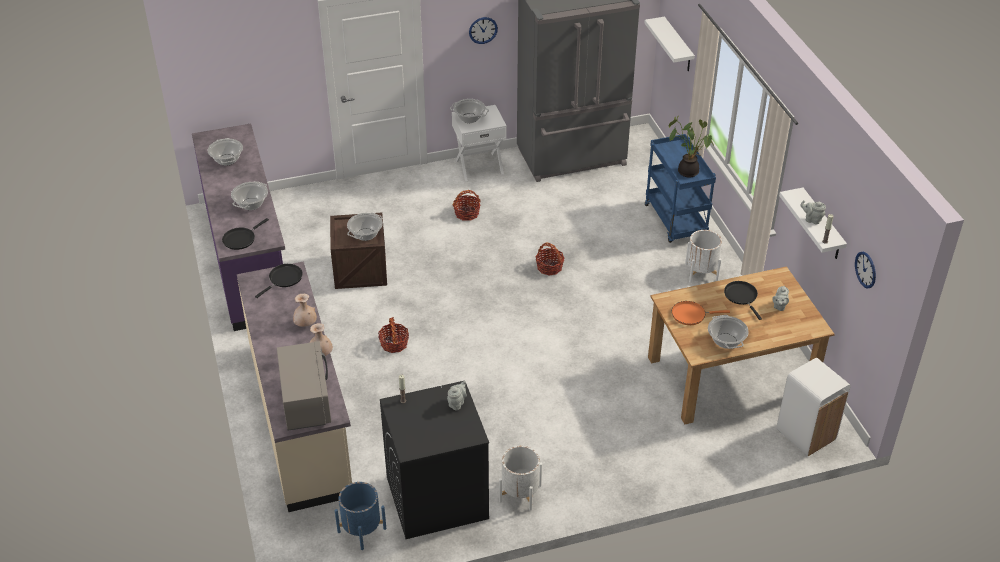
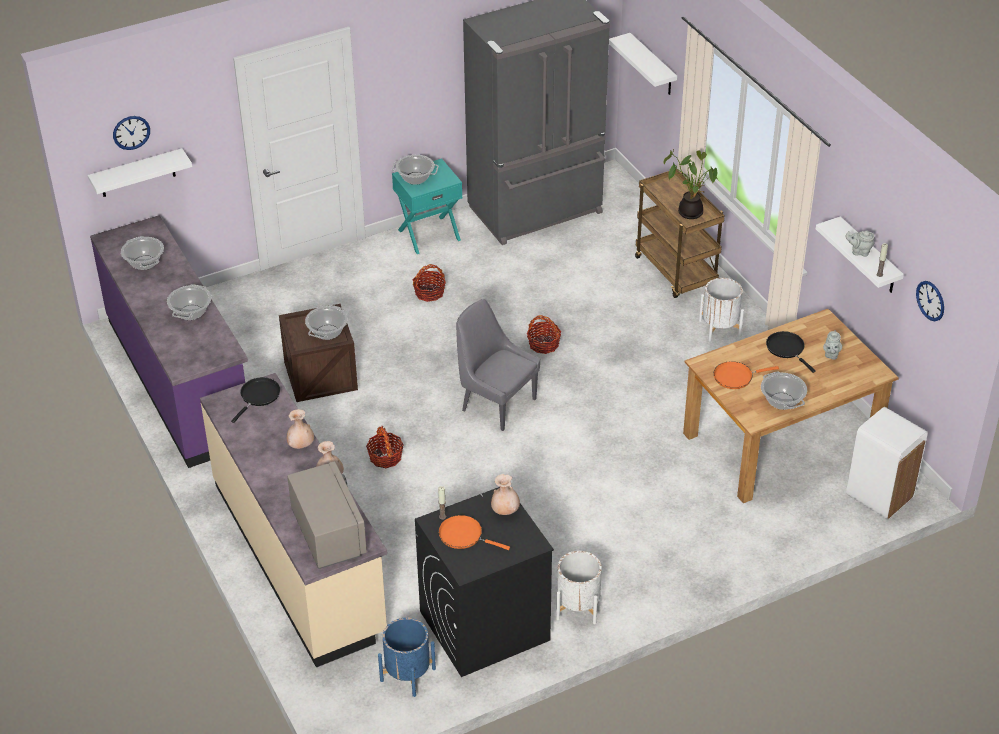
camera: 10 degrees left, 0 degrees up
(233, 87) = (137, 173): none -> white shelf
(241, 239) = (192, 356): black frying pan -> none
(416, 419) = (464, 535): none -> orange frying pan
(457, 403) = (505, 511): grey teapot -> beige vase
(479, 166) = (428, 234): white nightstand -> turquoise nightstand
(483, 30) = (424, 72): wall clock -> wall clock (131, 132)
(497, 311) = (496, 403): none -> grey chair
(676, 221) = (676, 272): blue cart -> brown cart

